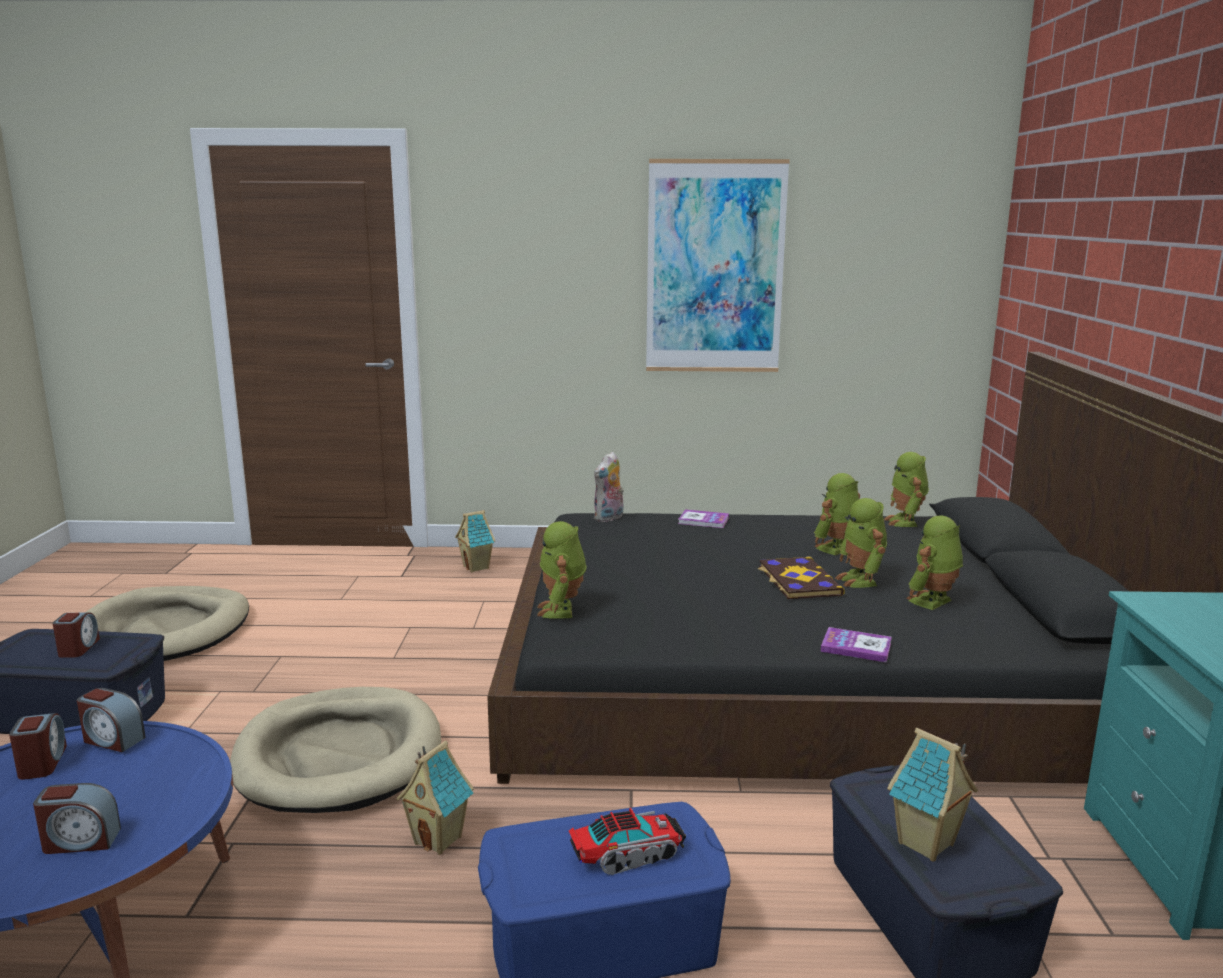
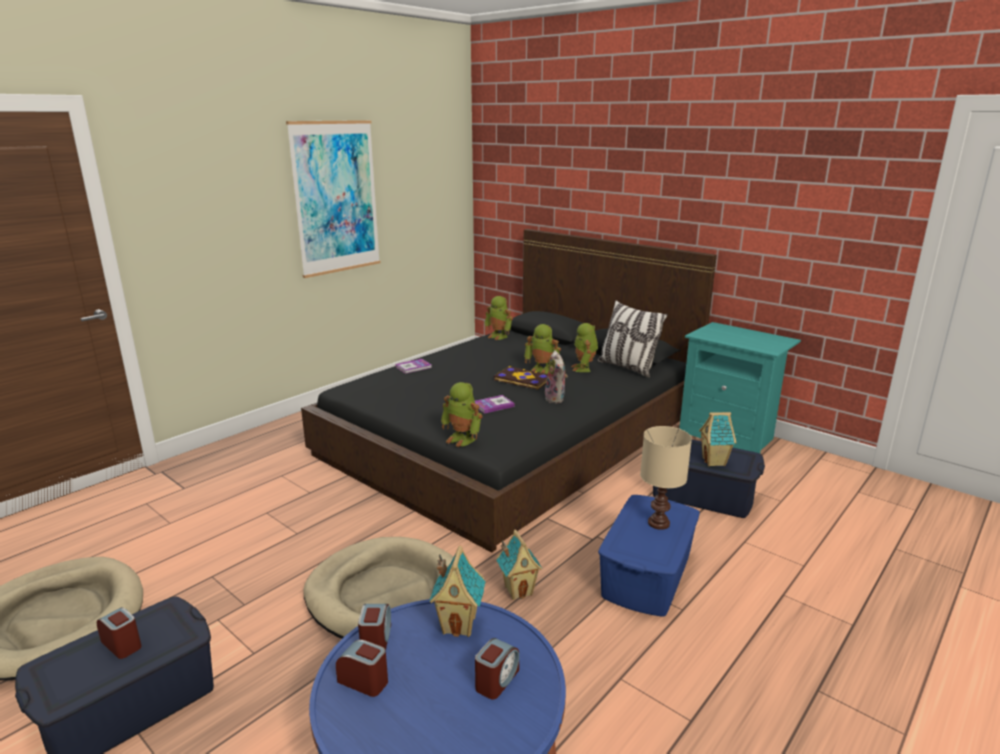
camera: 50 degrees left, 5 degrees up
(112, 740) = (376, 640): alarm clock -> alarm clock turned 60 degrees counterclockwise
(477, 567) = (230, 459): toy house -> toy house (459, 625)
(609, 518) = (362, 384): plush toy -> plush toy (556, 399)
(628, 855) = (657, 523): toy truck -> beige table lamp
(837, 549) = (503, 359): toy robot -> none
(856, 647) = (601, 398): book -> book (493, 405)
(1015, 629) = (627, 368): none -> pillow

